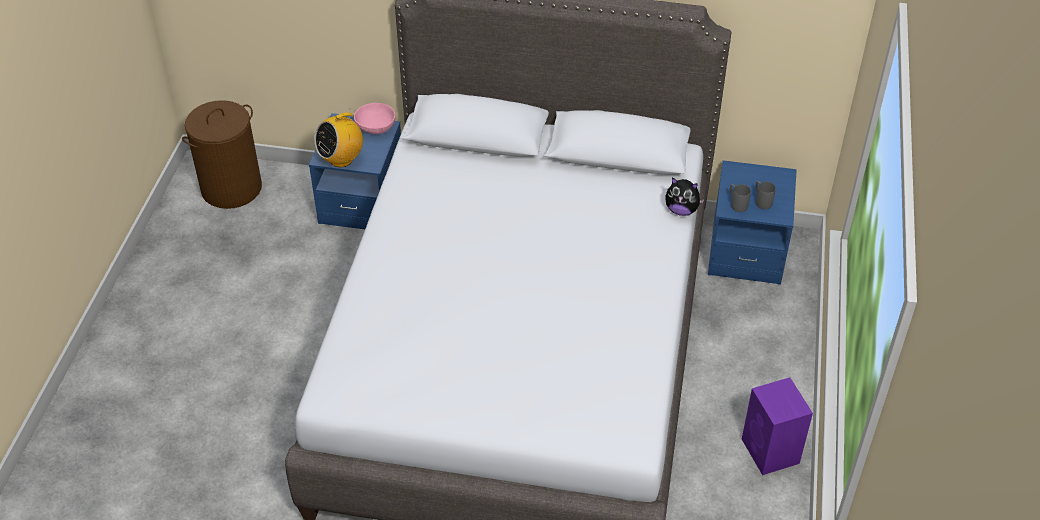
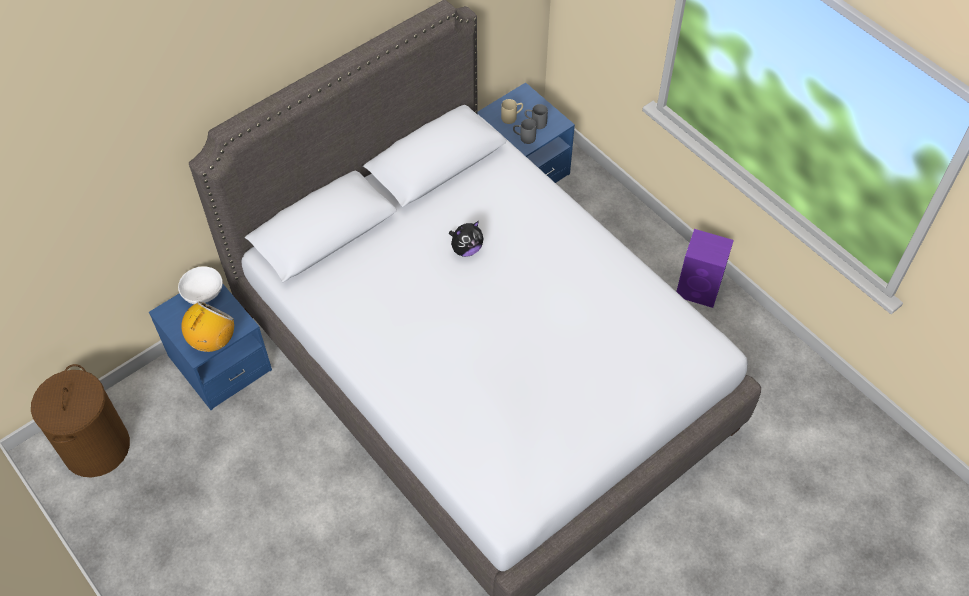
camera: 50 degrees left, 10 degrees up
(341, 159) = (213, 341): radio -> radio turned 150 degrees counterclockwise
(376, 128) = (204, 293): pink bowl -> white bowl
(681, 210) = (531, 170): plush toy -> plush toy (466, 249)
(748, 184) = (512, 117): none -> beige mug

